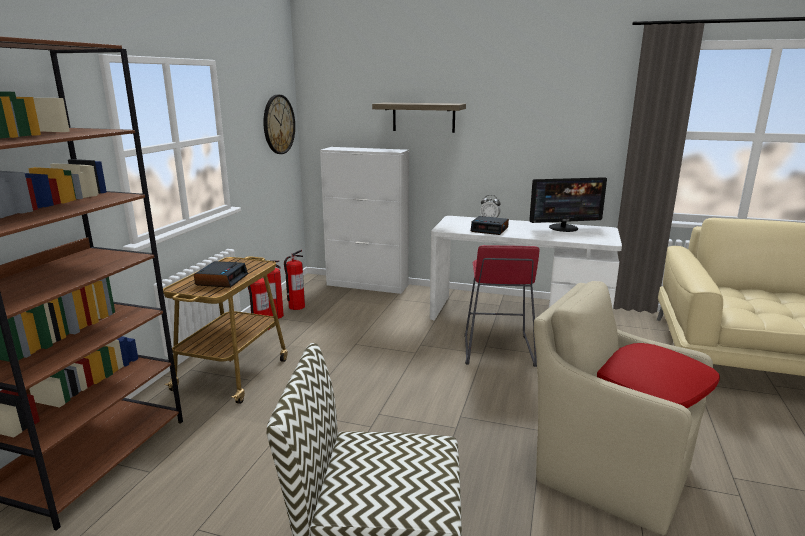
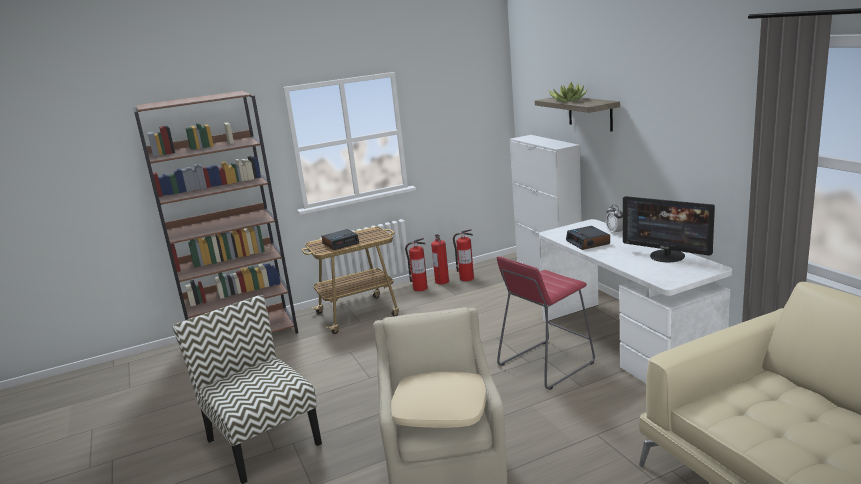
camera: 50 degrees right, 0 degrees up
(278, 124) = (480, 114): wall clock -> none
(413, 103) = (568, 100): none -> potted plant
(651, 387) = (441, 410): red pillow -> beige pillow

